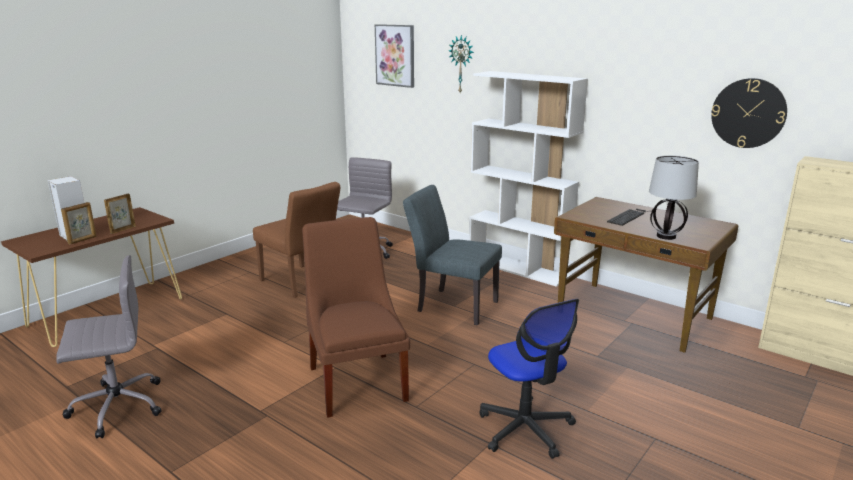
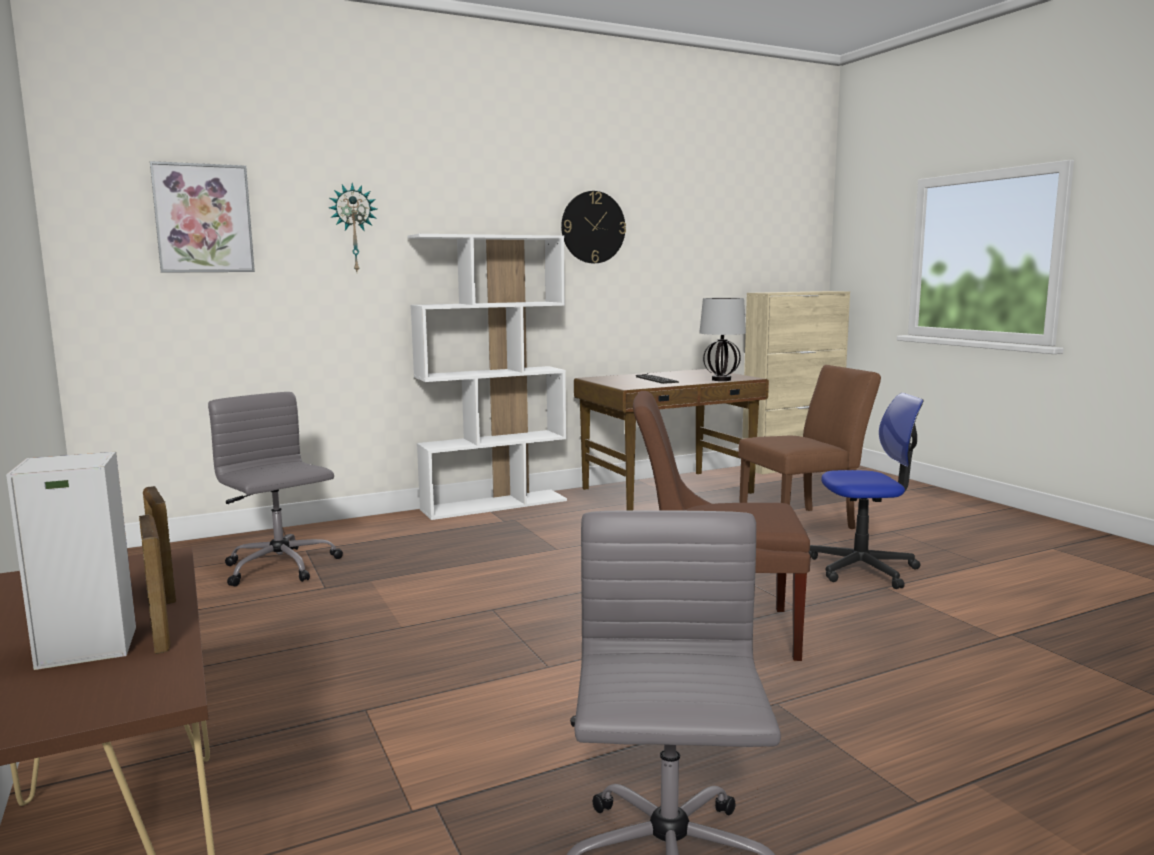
camera: 65 degrees left, 10 degrees down
(301, 283) = (330, 627): brown chair -> brown chair (804, 522)
(451, 305) = (553, 549): grey chair -> none
(748, 113) = (698, 261): wall clock -> wall clock (593, 227)

